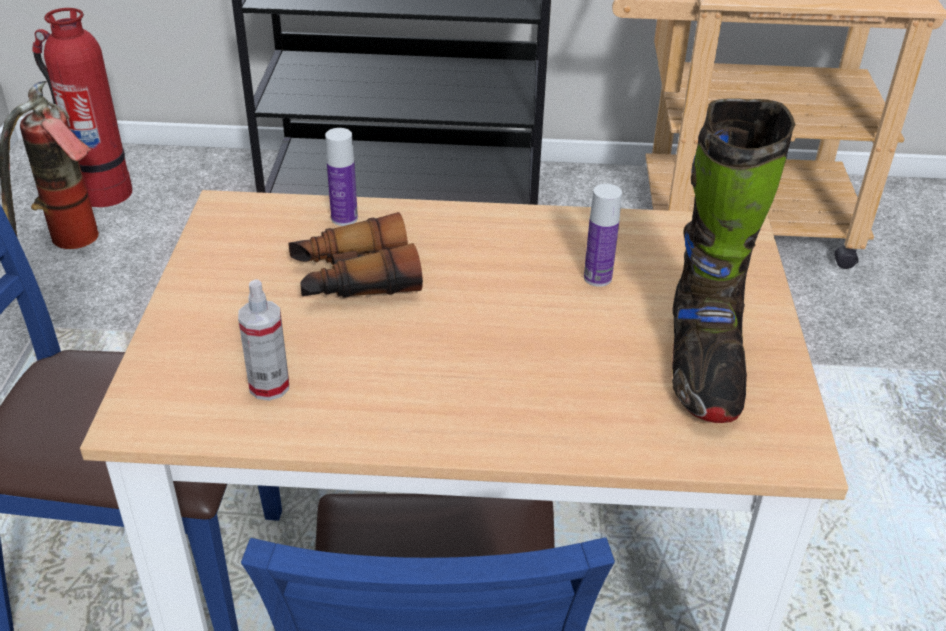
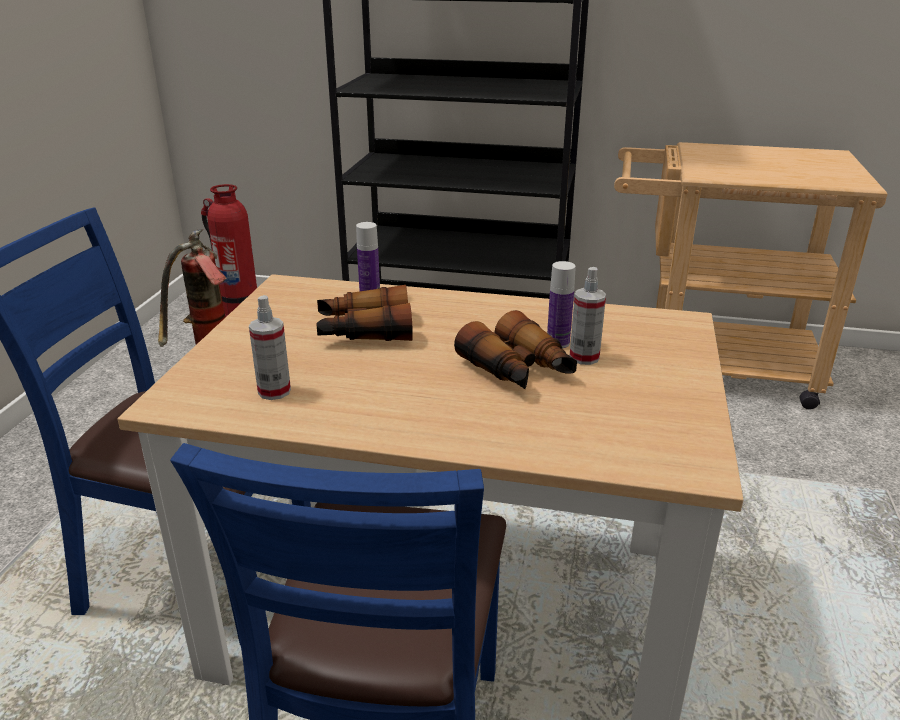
camera: 10 degrees right, 10 degrees down
(560, 326) = (518, 371): none -> binoculars
(633, 298) = (584, 357): none -> spray bottle
(702, 365) = (631, 404): black boot -> none

